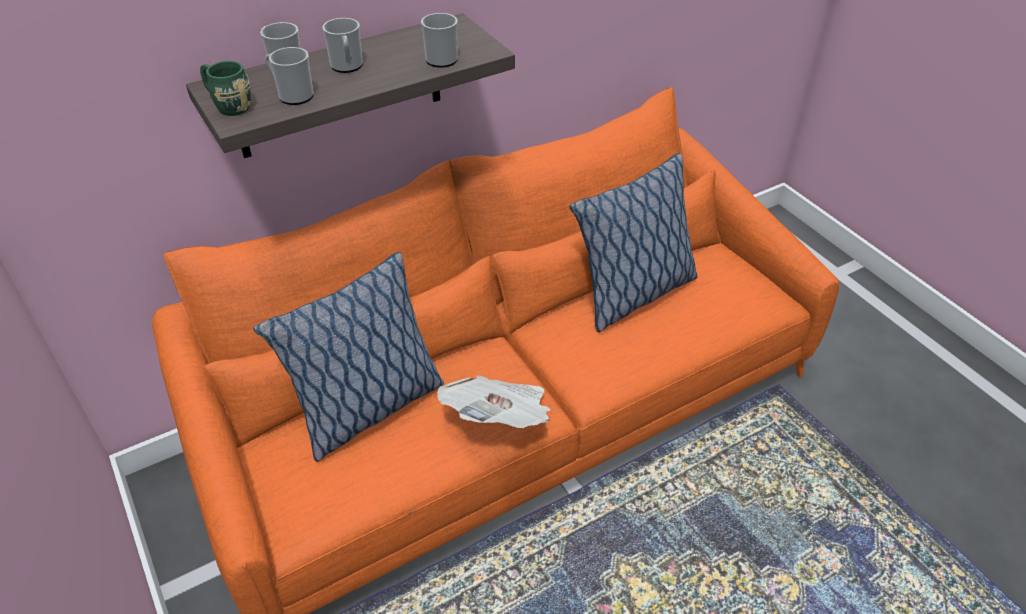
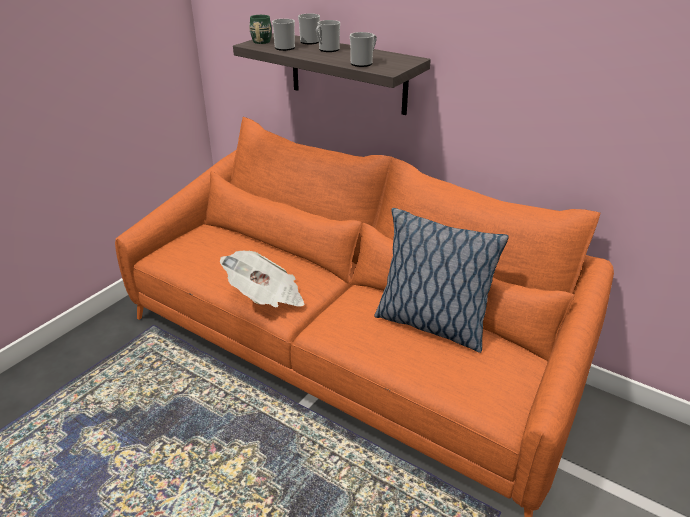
camera: 65 degrees right, 10 degrees down
(367, 409) = (247, 249): pillow -> none

